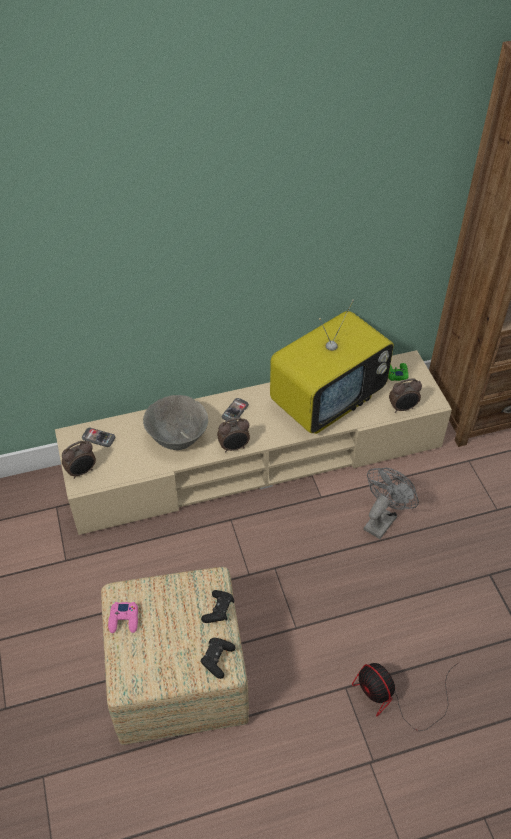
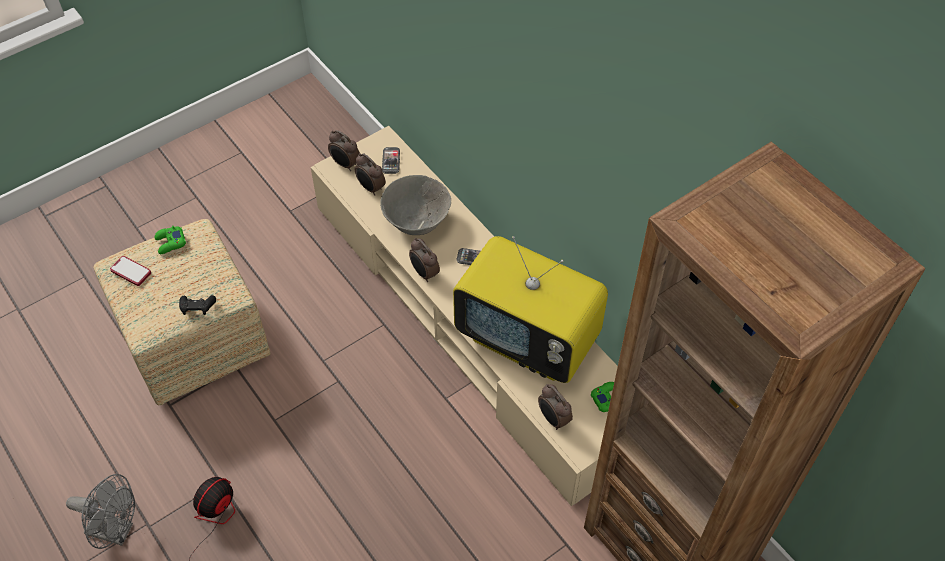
camera: 70 degrees right, 5 degrees up
(121, 460) = (370, 188): none -> alarm clock
(124, 620) = (170, 243): pink game controller -> green game controller
(144, 663) = (131, 271): none -> phone
(217, 659) = (147, 323): black game controller -> none
(382, 519) = (438, 467): grey fan -> grey fan (116, 531)

